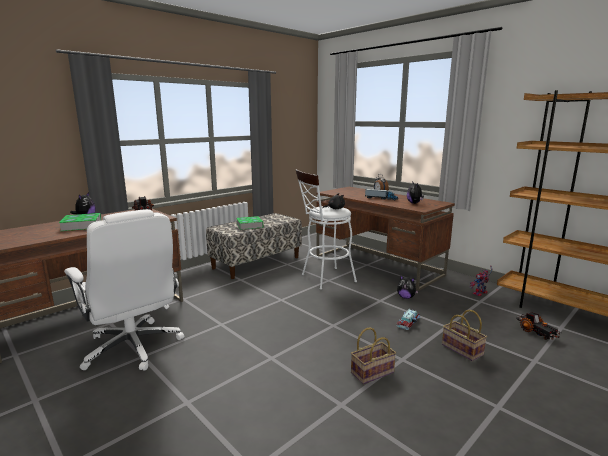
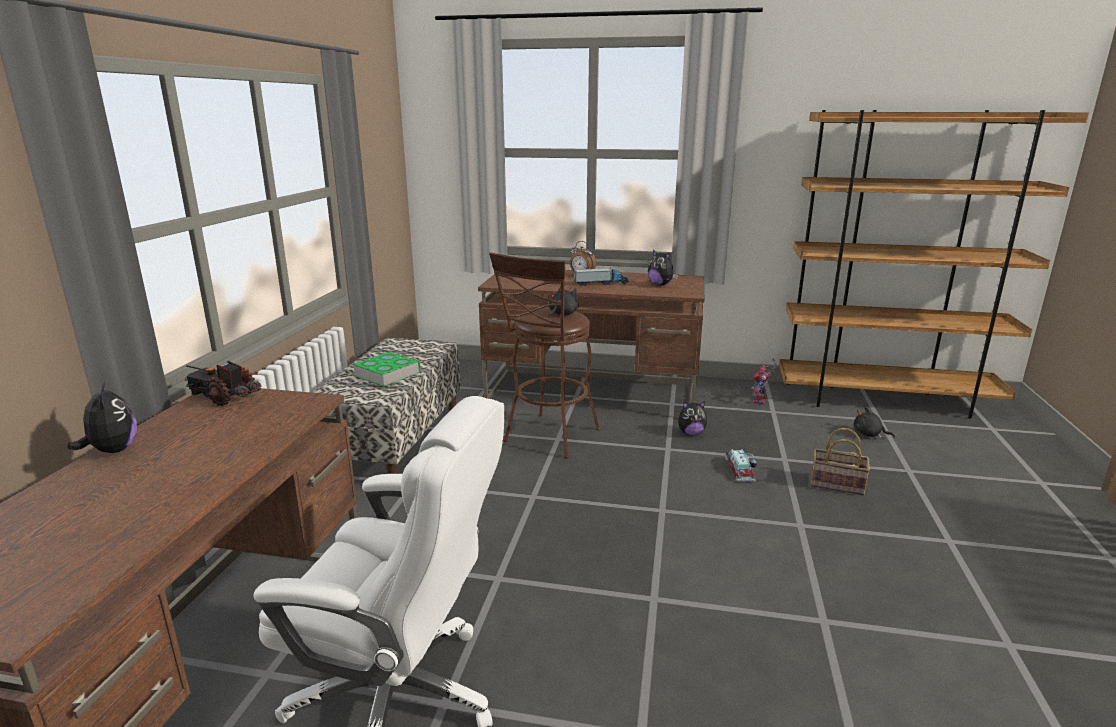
camera: 35 degrees left, 5 degrees up
(82, 225) = (154, 472): book -> none
(324, 279) = (548, 438): white stool -> brown stool
(372, 372) = (794, 557): basket -> none
(536, 332) = (869, 434): toy truck -> black plush toy

